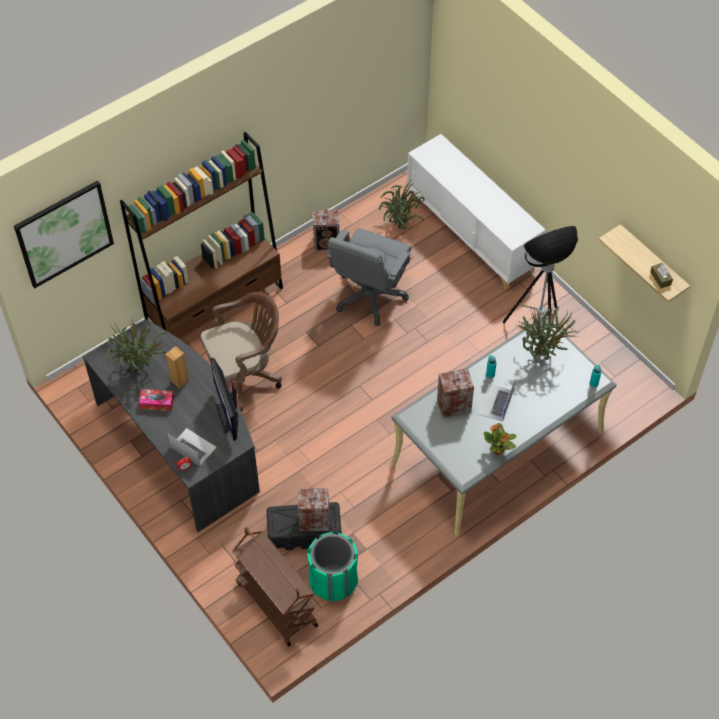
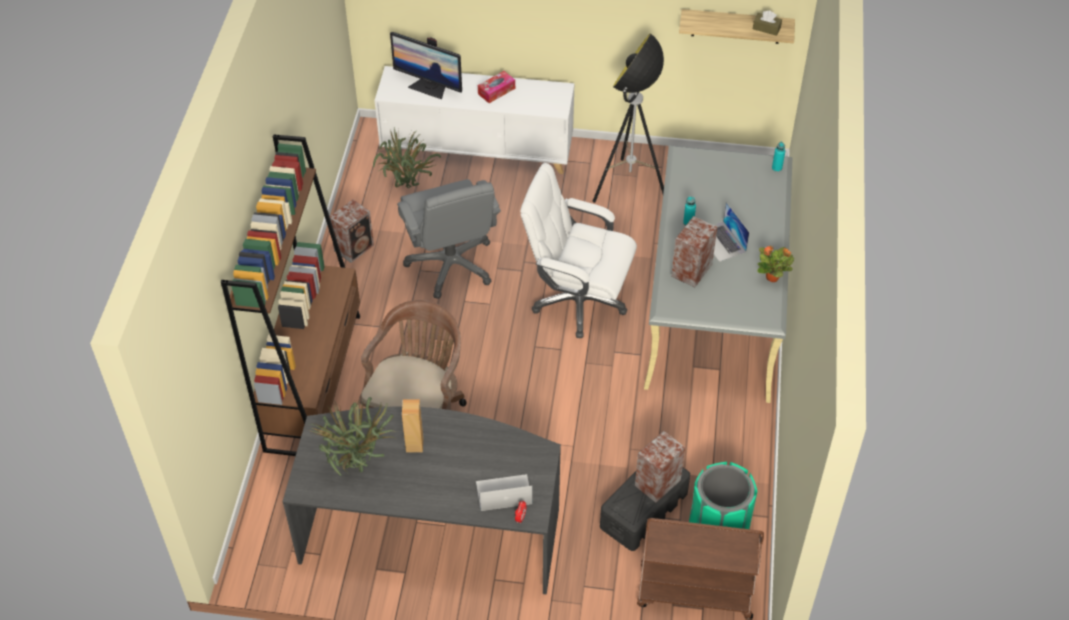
camera: 45 degrees left, 5 degrees down
(64, 233) = (191, 358): picture -> none
(157, 403) = (417, 482): tissue box -> tissue box (496, 91)
(228, 416) = (502, 438): monitor -> monitor (429, 87)
(417, 378) = (577, 301): none -> white office chair
(543, 355) = (710, 176): potted plant -> none

